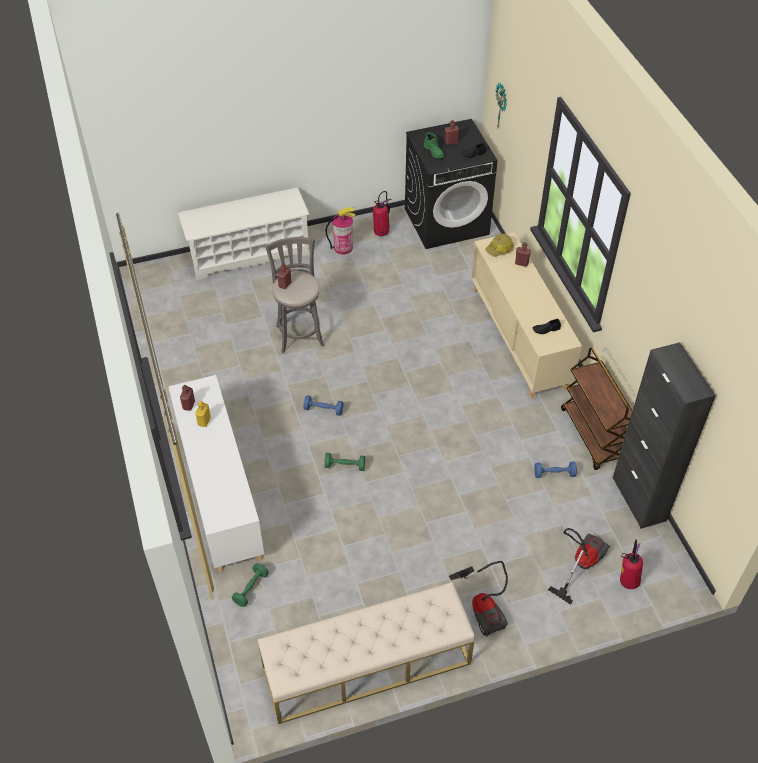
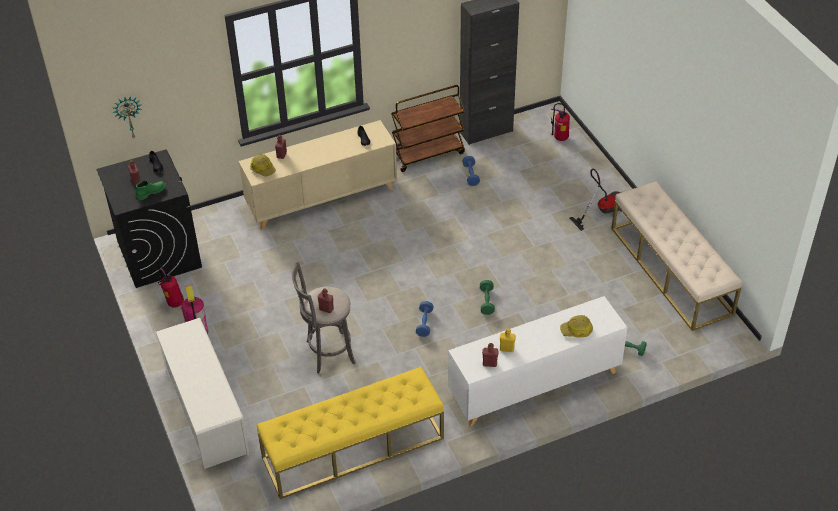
camera: 95 degrees left, 5 degrees down
(183, 346) = (353, 448): none -> yellow bench
(213, 485) = (576, 330): none -> hard hat
(580, 564) = (551, 161): vacuum cleaner -> none

